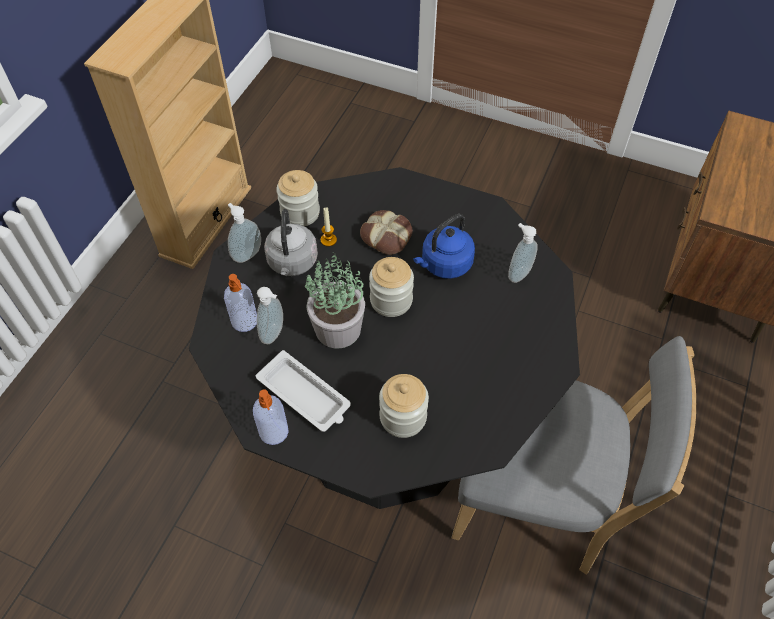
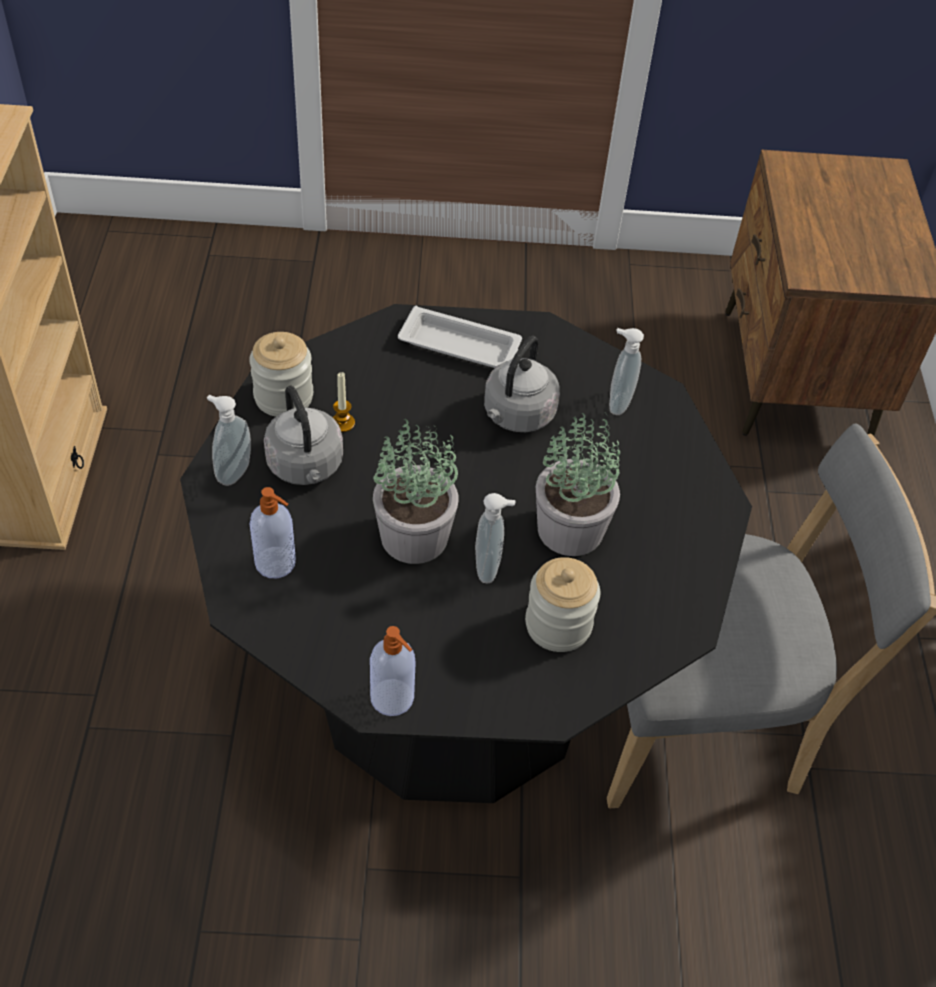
camera: 25 degrees left, 5 degrees down
(275, 334) = (328, 568): soap dispenser -> soap dispenser (489, 567)
(305, 395) = (412, 637): white tray -> white tray (462, 346)
(387, 236) = (422, 398): bread -> none
(391, 300) = (468, 480): jar -> none
(442, 352) = (569, 528): none -> potted plant
(444, 265) = (517, 416): blue kettle -> grey kettle

